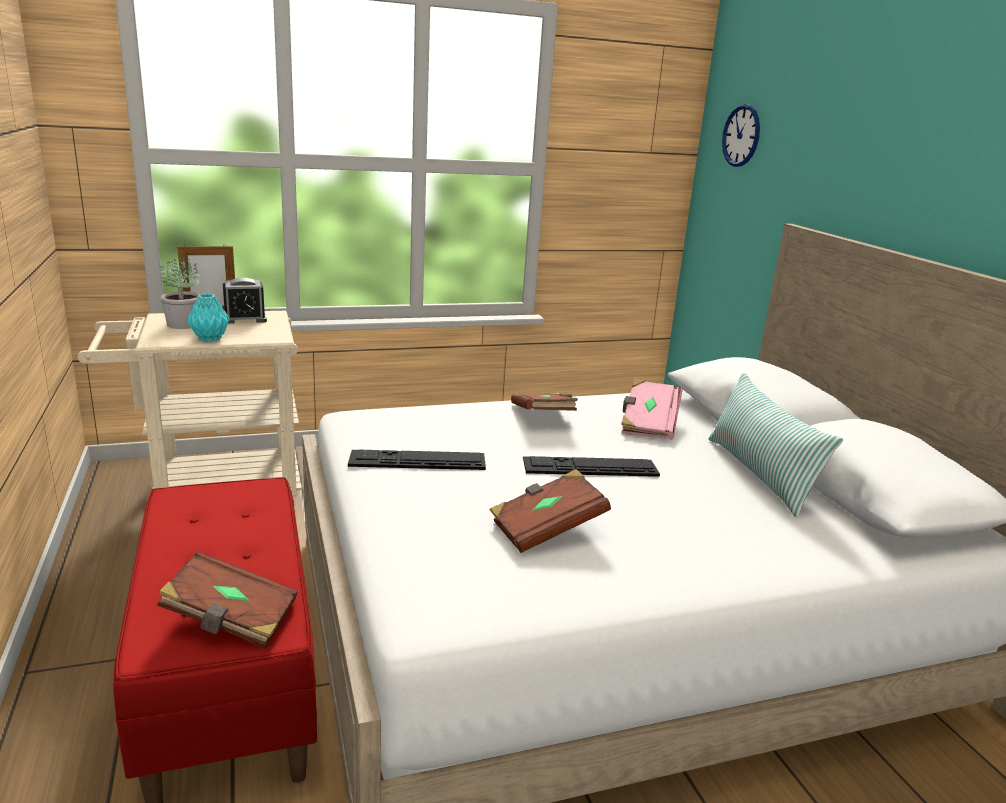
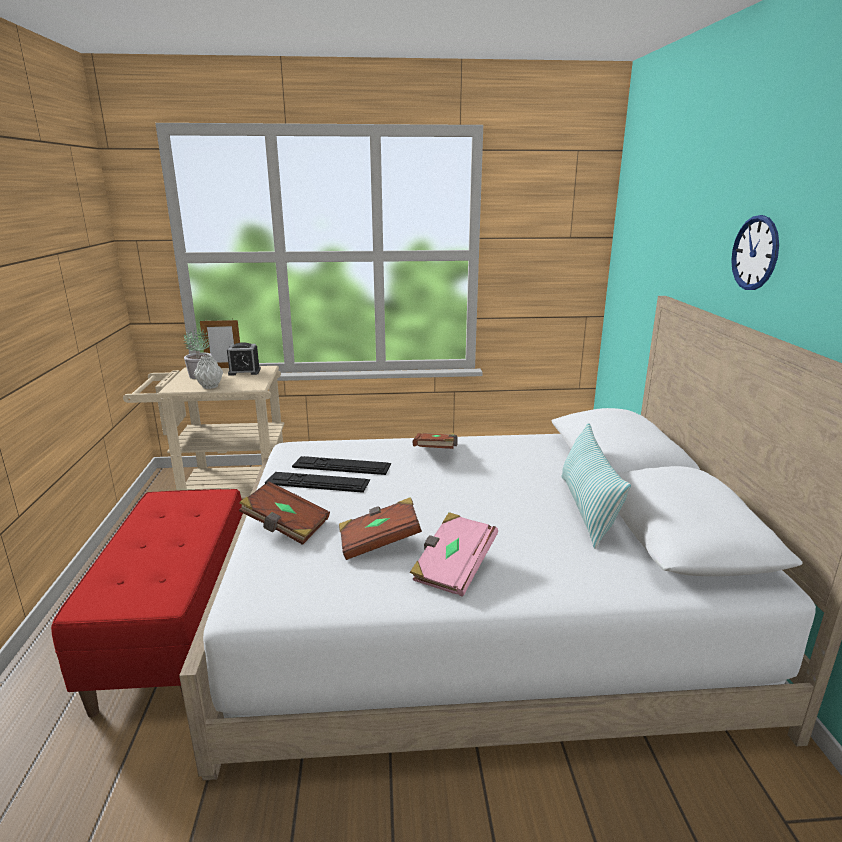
camera: 15 degrees right, 0 degrees up
(209, 339) = (210, 387): turquoise vase -> grey vase
(231, 620) = (143, 590): brown book -> brown book (285, 526)
(590, 466) = (446, 494): keyboard -> keyboard (342, 465)
(648, 424) = (518, 461): pink book -> pink book (453, 568)
(741, 135) = (637, 221): wall clock -> wall clock (755, 253)

